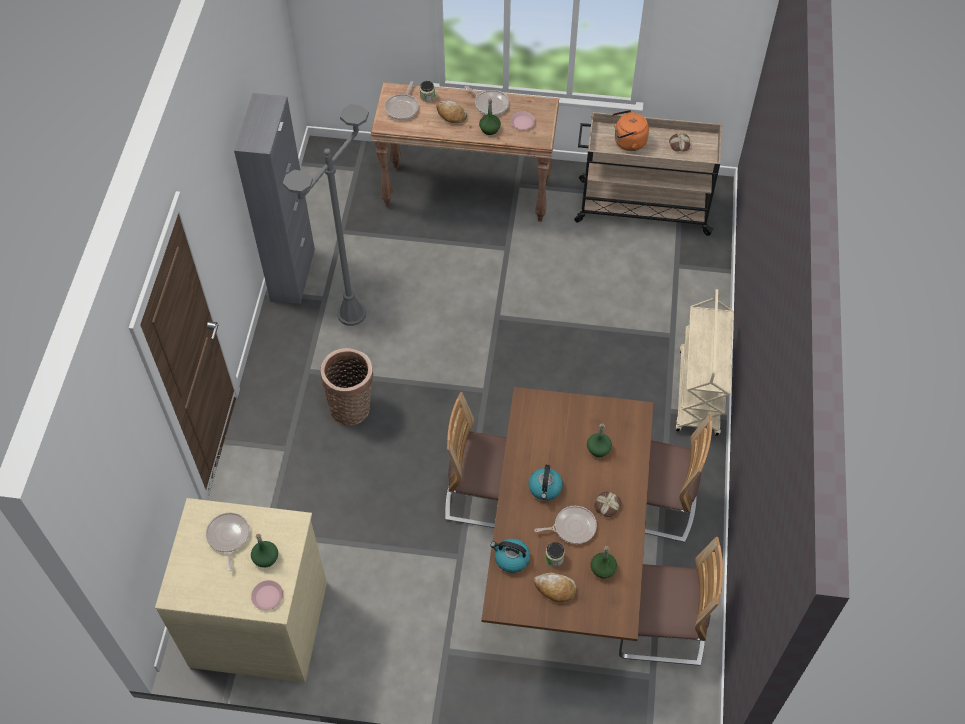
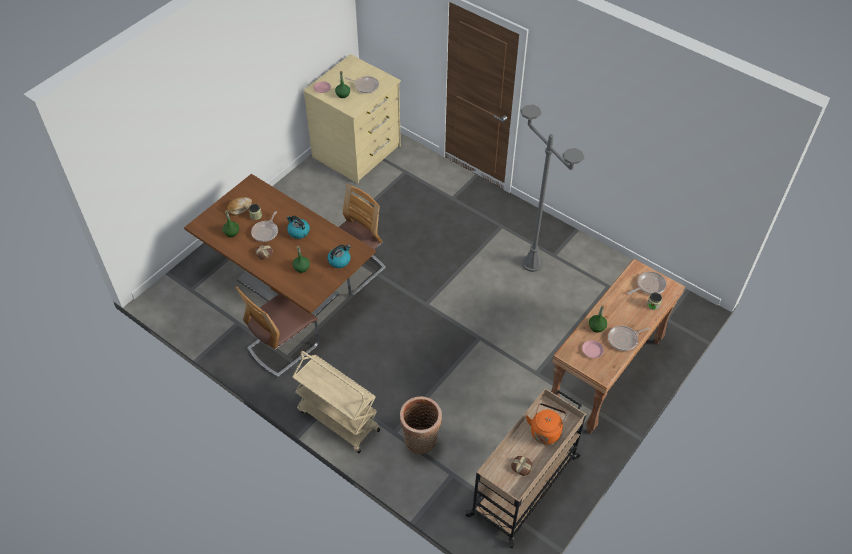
camera: 120 degrees right, 5 degrees down
(292, 274) = (584, 247): grey cabinet -> none
(352, 407) = (460, 236): basket -> basket (420, 442)
(402, 108) = (649, 285): frying pan -> frying pan turned 105 degrees clockwise
(451, 115) = (625, 310): bread -> none
(511, 559) = (271, 198): kettle -> kettle (339, 260)
(659, 628) = (212, 308): chair -> none

